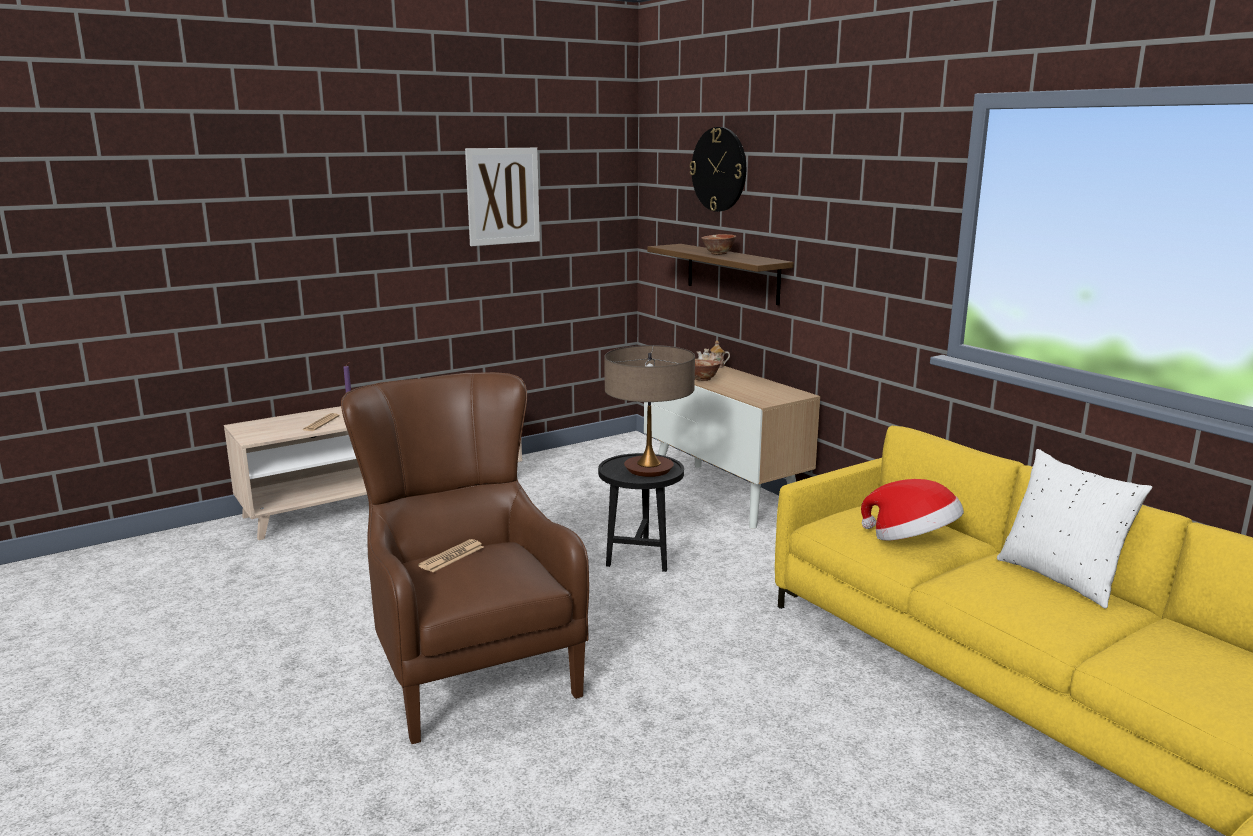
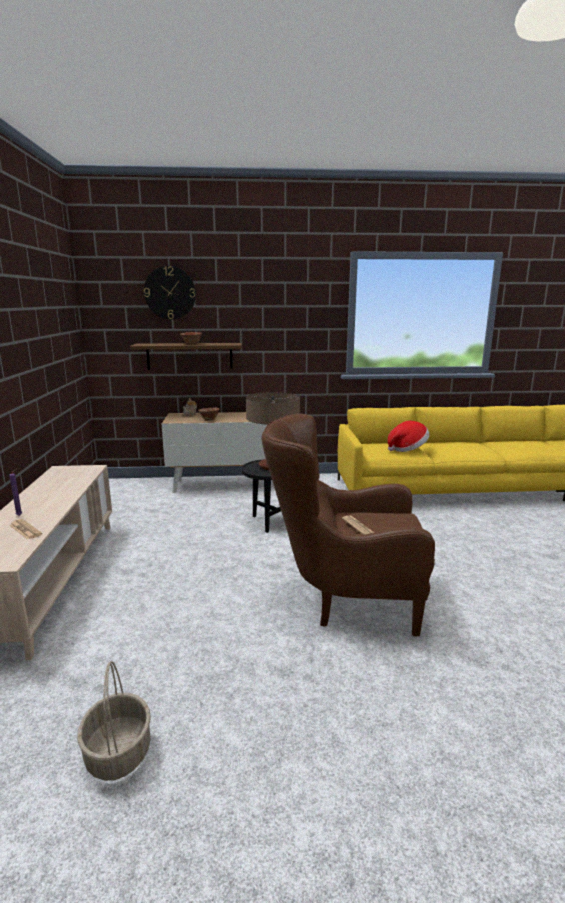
camera: 60 degrees left, 0 degrees up
(151, 619) = (119, 753): none -> basket
(503, 196) = (36, 314): picture -> none
(1061, 578) = (452, 442): white pillow -> none

